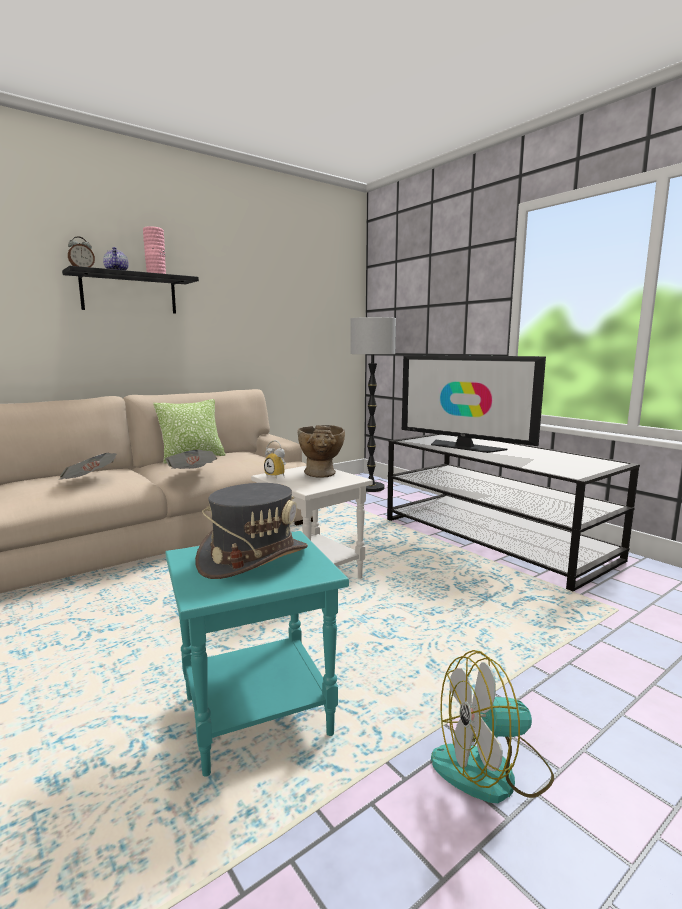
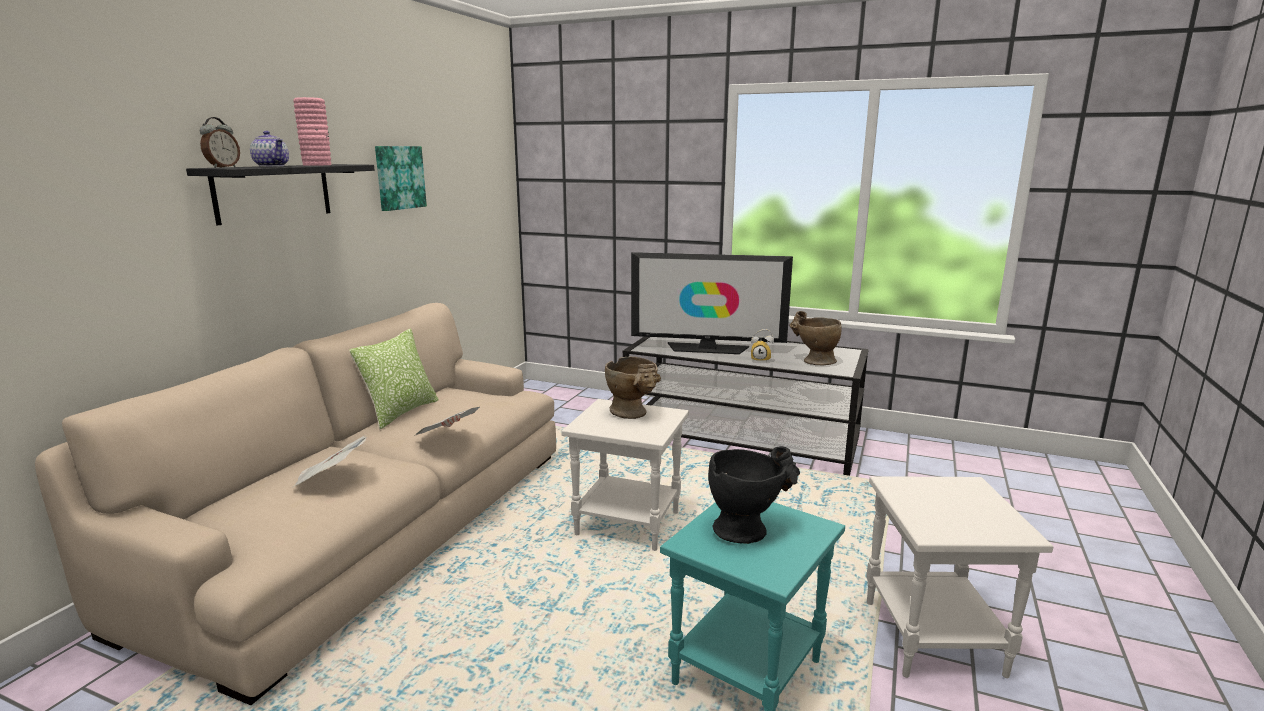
camera: 30 degrees left, 5 degrees up
(242, 296) = (399, 177): none -> picture
(253, 558) = (748, 529): grey hat -> black vase
(278, 476) = (592, 425): alarm clock -> alarm clock (761, 360)
(371, 488) = (560, 399): floor lamp -> none
(492, 770) = (935, 639): fan -> white side table
(555, 465) = (813, 361): none -> beige vase

